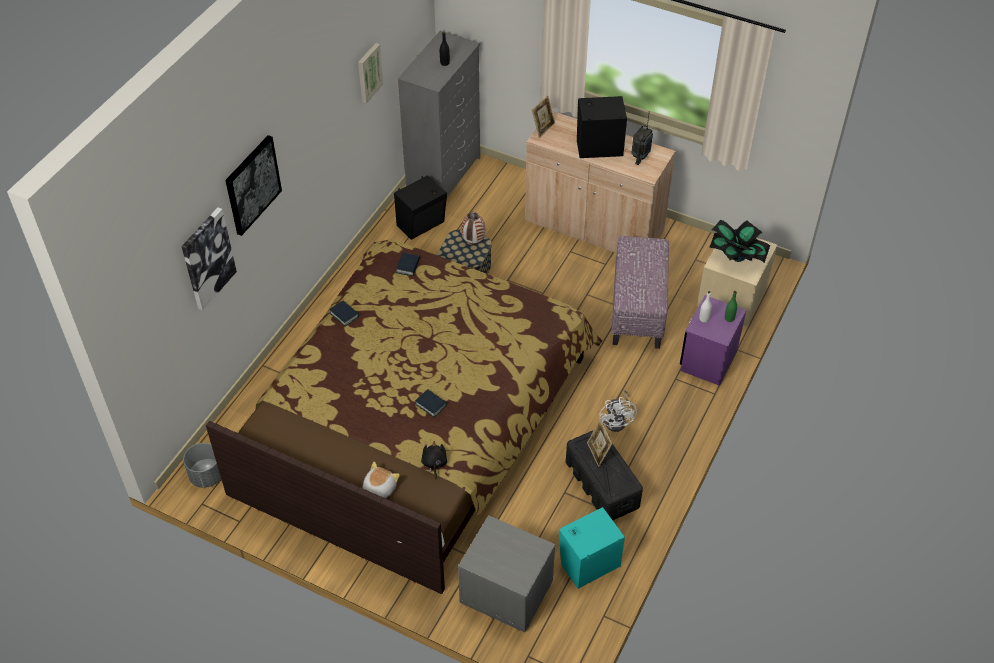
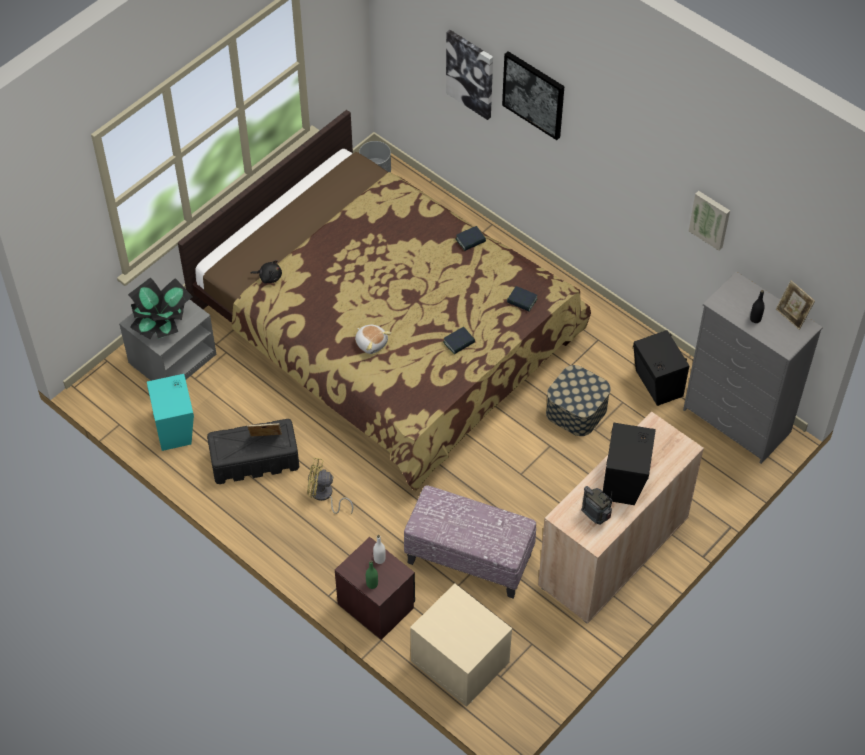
camera: 105 degrees right, 5 degrees up
(379, 489) = (261, 237): plush toy -> plush toy (371, 343)
(431, 405) = (335, 286): book -> book (459, 342)
(473, 242) = (586, 400): vase -> none
(543, 128) = (670, 432): picture frame -> picture frame (792, 316)
(618, 421) = (324, 496): white fan -> yellow fan
(708, 360) = (376, 605): purple nightstand -> brown nightstand
(737, 257) = (459, 622): potted plant -> potted plant (162, 323)

